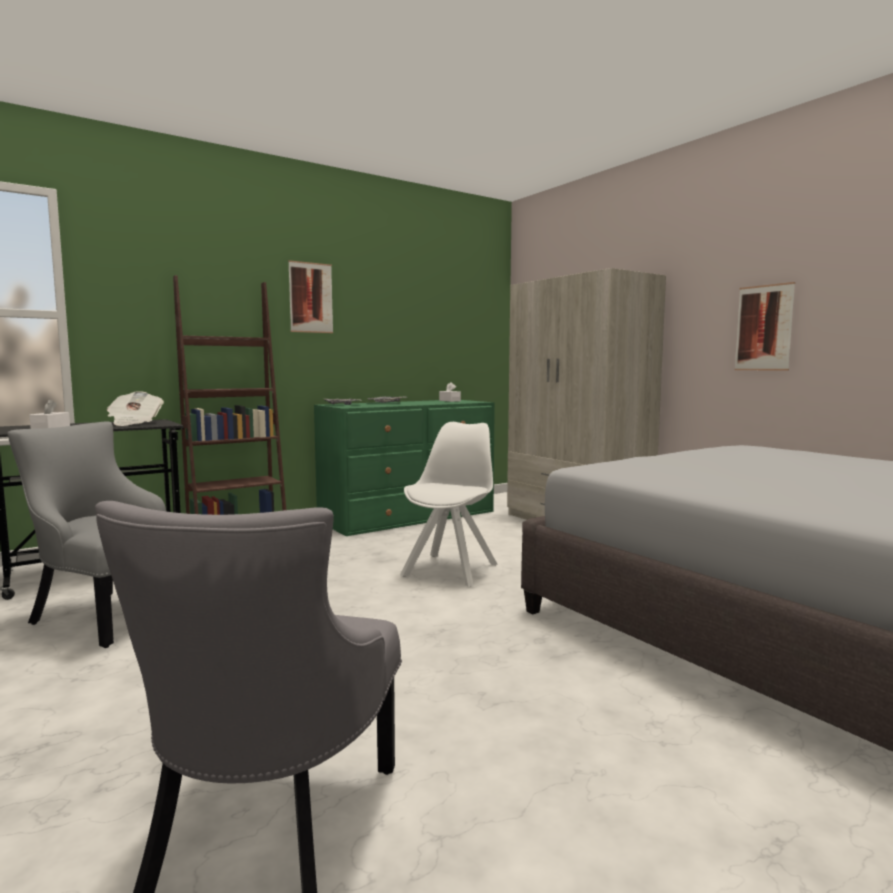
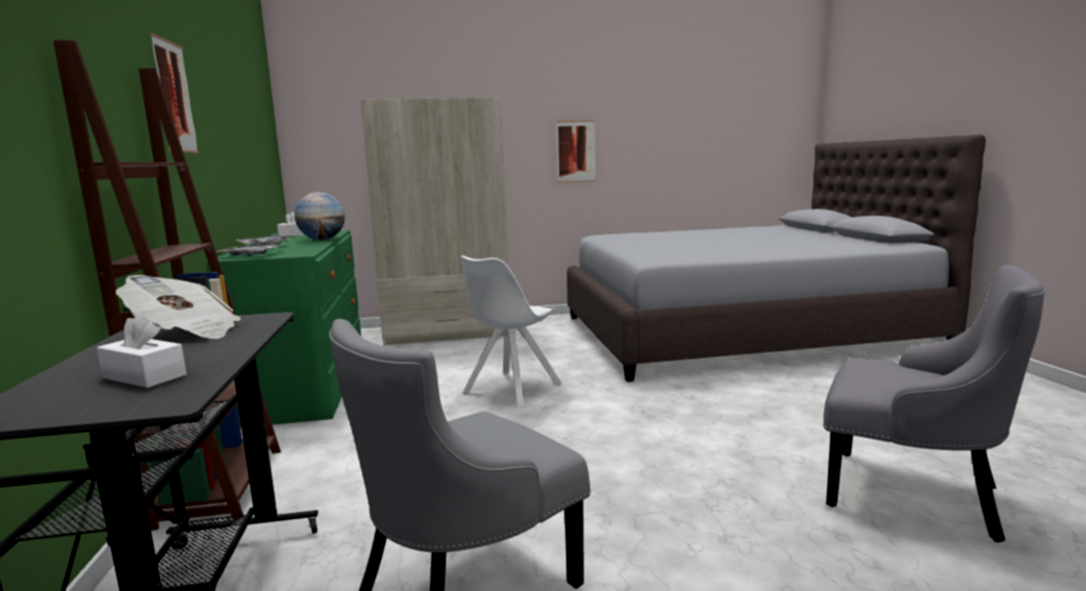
camera: 65 degrees left, 5 degrees up
(428, 404) = (322, 239): none -> globe
(451, 569) = (511, 389): white chair -> white chair turned 105 degrees counterclockwise

